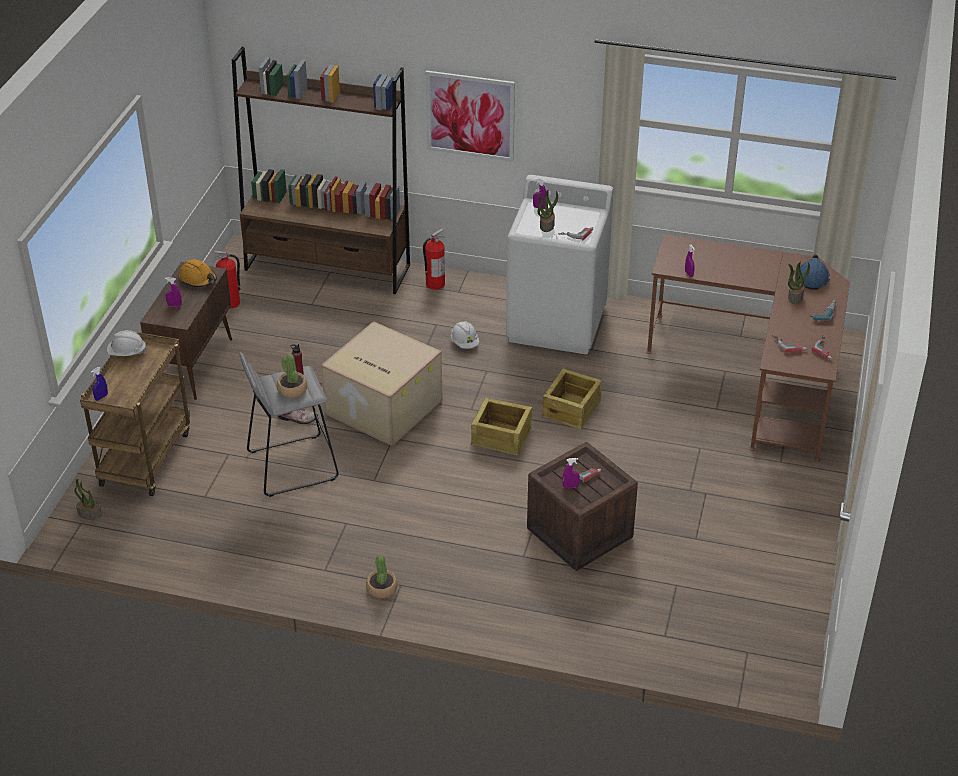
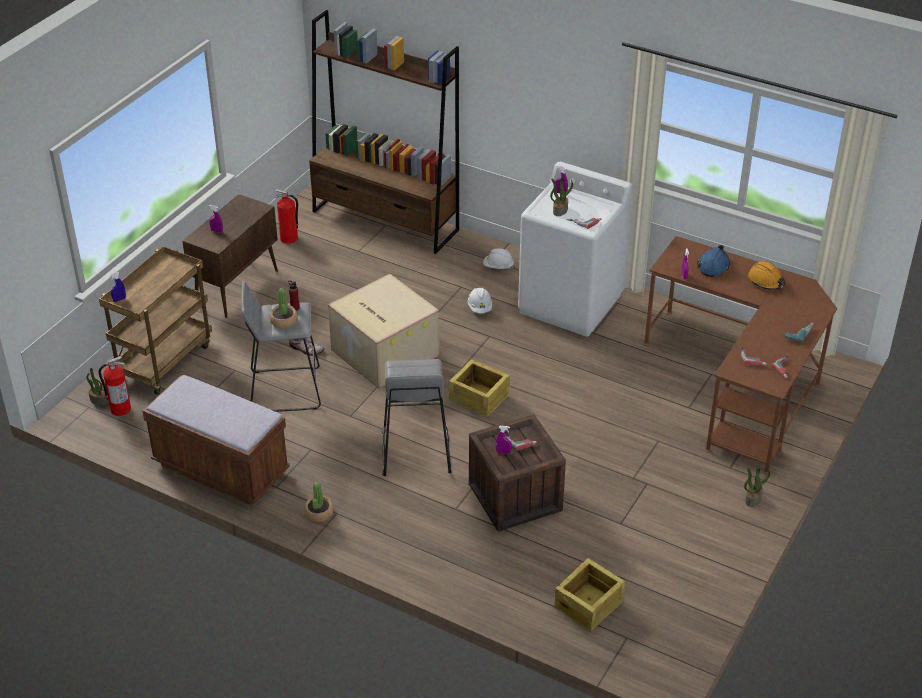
camera: 15 degrees right, 0 degrees up
(127, 353) = (156, 265): white hard hat -> white hard hat (498, 267)
(198, 279) = (246, 211): orange hard hat -> orange hard hat (766, 281)
(256, 562) = (221, 468): none -> brown bench
(434, 284) = (474, 250): fire extinguisher -> fire extinguisher (120, 409)
(457, 505) = (415, 452): none -> grey stool
(470, 115) = (515, 99): picture -> none
(572, 409) = (553, 384): crate -> crate (589, 605)
(795, 296) = (777, 313): potted plant -> potted plant (753, 498)
(812, 278) = (801, 299): blue hard hat -> blue hard hat (713, 266)

